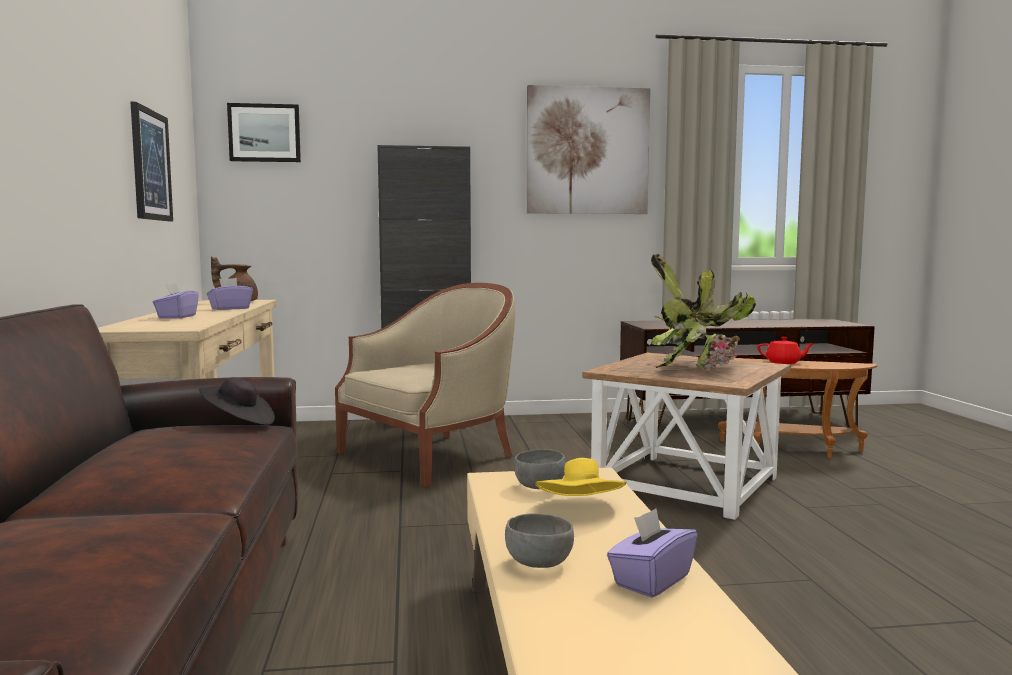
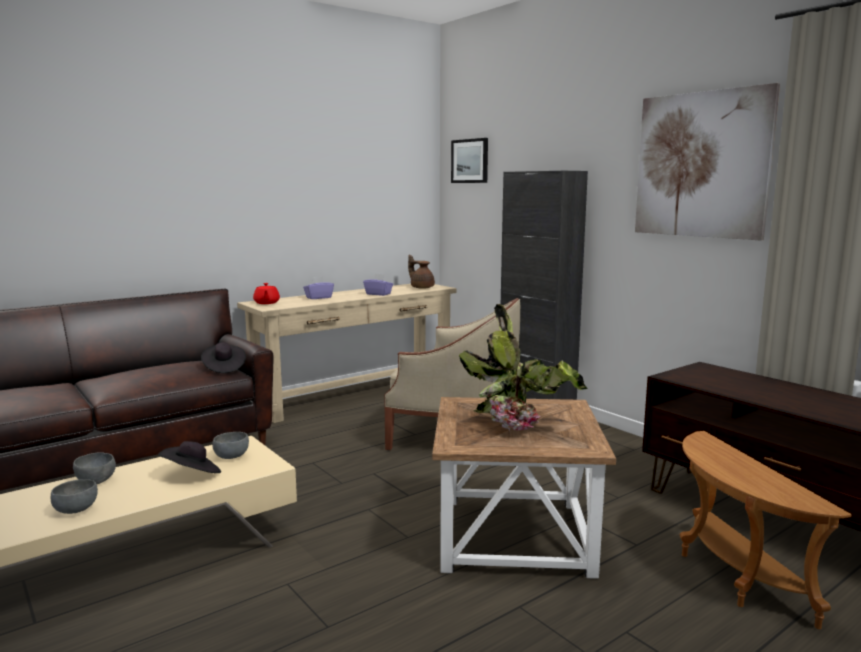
camera: 60 degrees right, 5 degrees up
(150, 165) = (354, 198): picture -> none
(581, 509) = (192, 475): yellow hat -> black hat
(651, 580) = (76, 510): purple tissue box -> grey bowl
(784, 362) = (731, 463): red teapot -> red teapot (266, 303)

